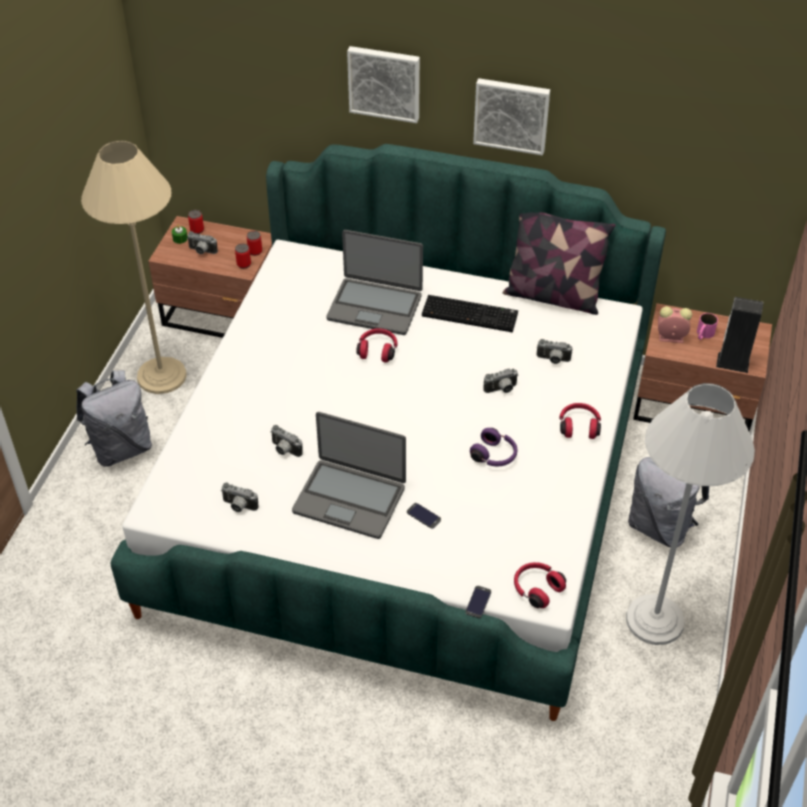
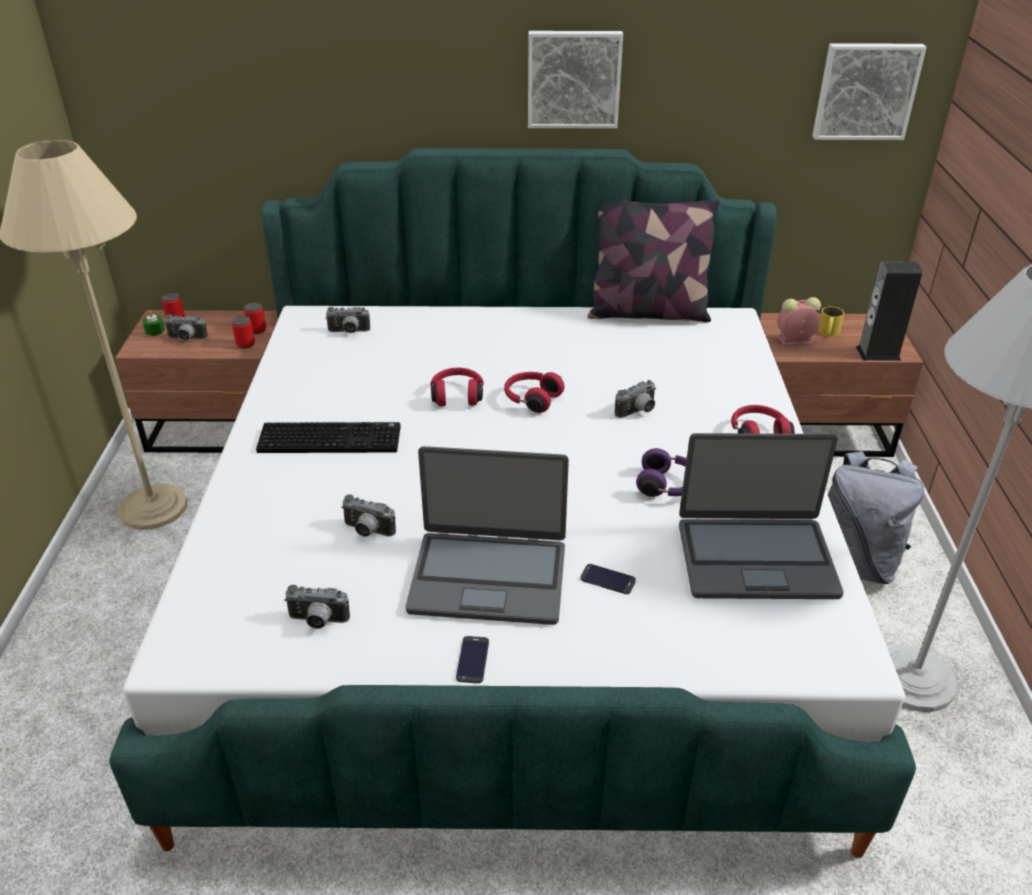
camera: 15 degrees left, 10 degrees down
(121, 448) = (107, 605): grey backpack -> none
(375, 306) = (435, 352): laptop -> laptop (755, 558)
(384, 82) = (406, 60): picture -> picture (865, 91)
(471, 314) = (559, 342): keyboard -> keyboard (331, 438)
(478, 602) = (751, 685): phone -> phone (472, 660)
(536, 589) = (824, 647): red headphones -> red headphones (531, 399)
(553, 360) = (684, 372): camera -> camera (349, 332)
(703, 334) = (828, 333): pink mug -> yellow mug

